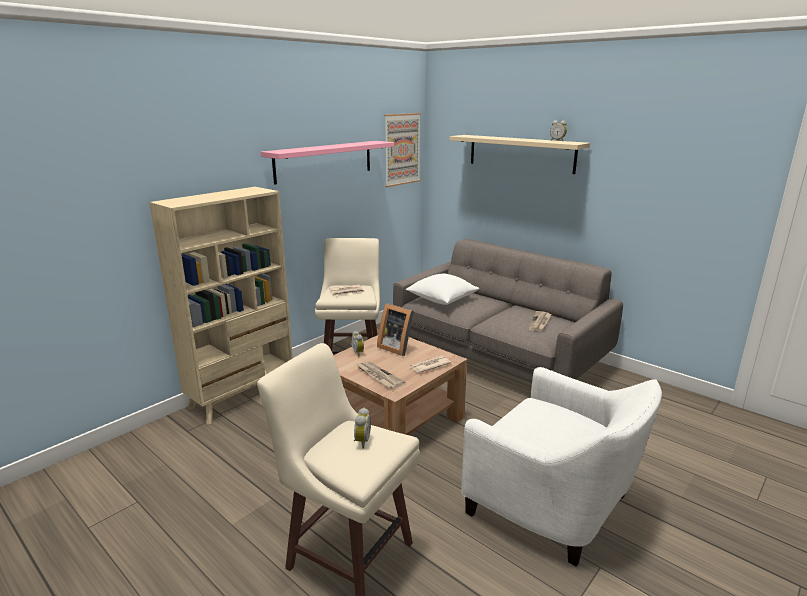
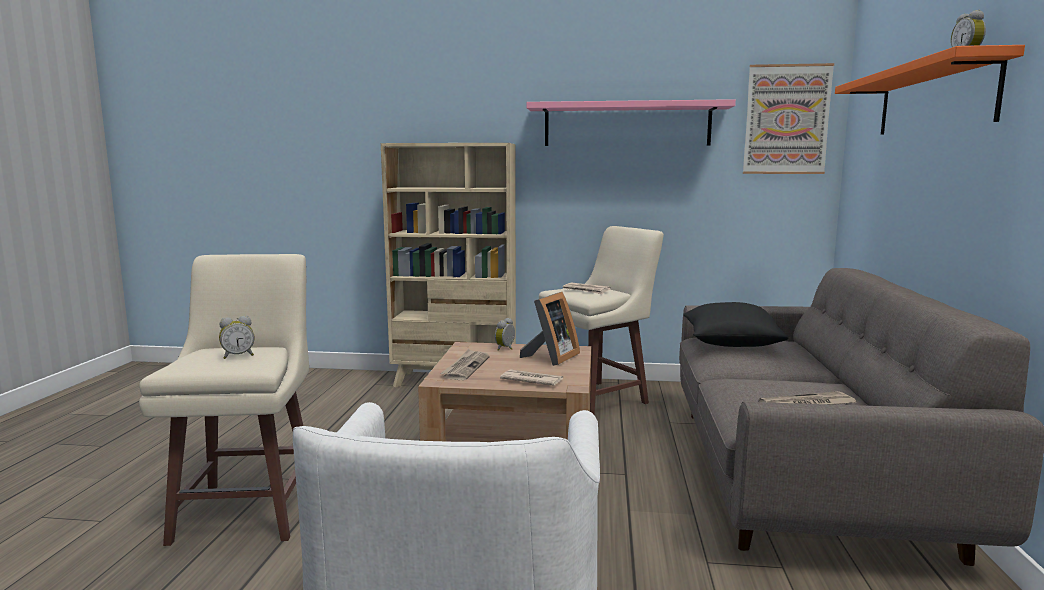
camera: 55 degrees right, 10 degrees down
(396, 347) = (551, 358): picture frame -> picture frame turned 150 degrees counterclockwise
(442, 299) = (730, 343): white pillow -> black pillow
(520, 153) = (934, 99): beige shelf -> orange shelf

